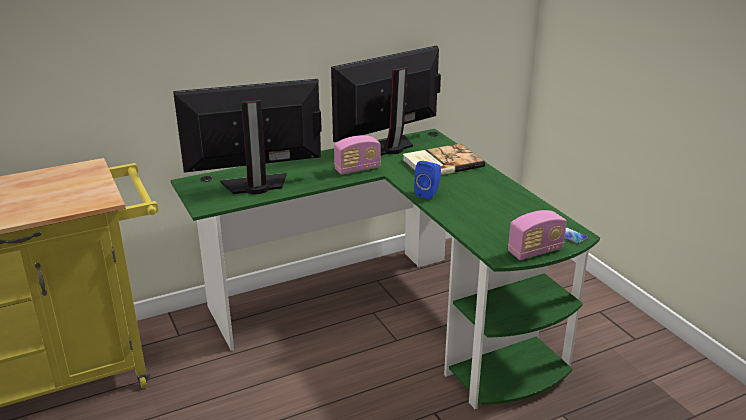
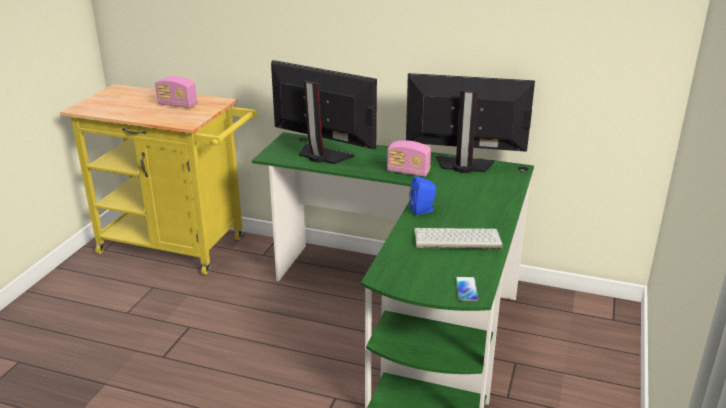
camera: 45 degrees right, 0 degrees up
(441, 163) = (481, 193): book -> none
(492, 204) = (456, 239): none -> keyboard
(535, 251) = (414, 287): radio -> radio (177, 105)

